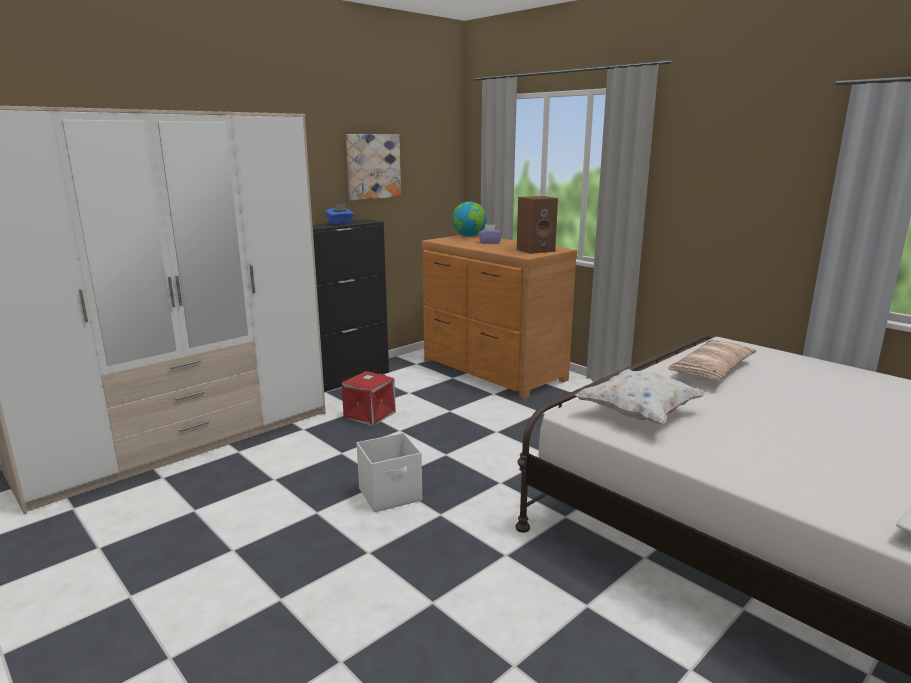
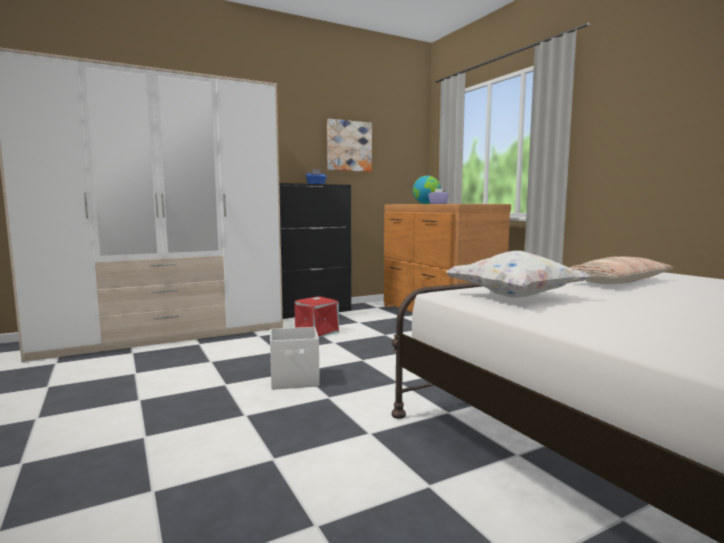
camera: 15 degrees right, 10 degrees down
(536, 250) = (472, 203): brown speaker -> none

